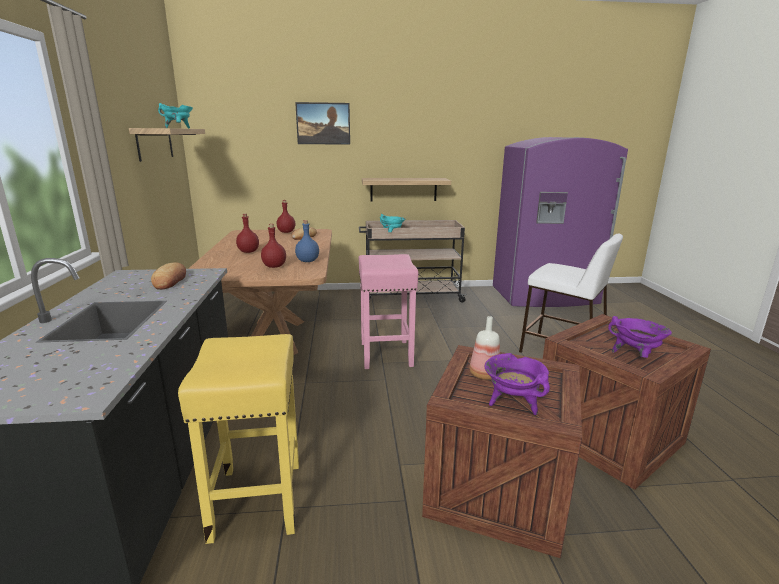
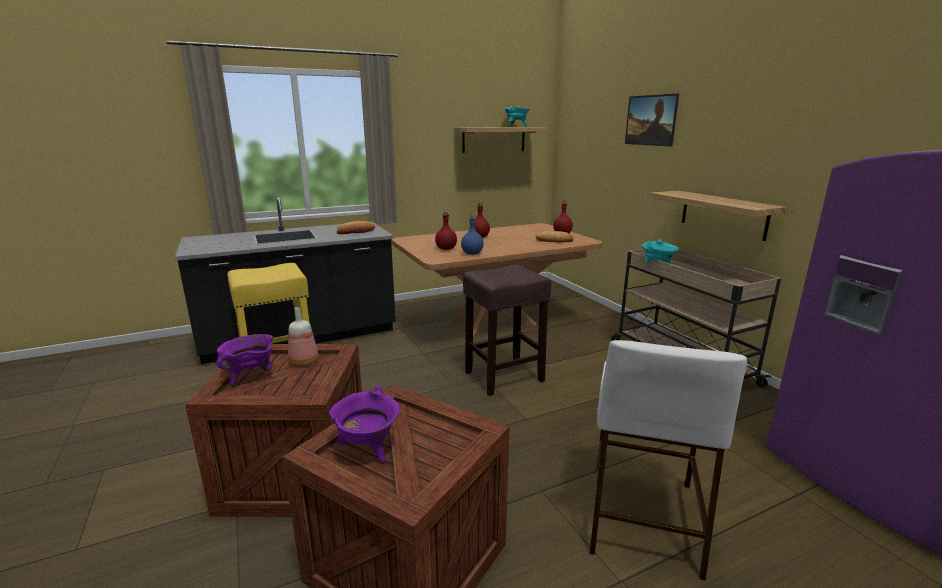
camera: 70 degrees right, 0 degrees up
(386, 355) = (503, 377): pink stool -> brown stool

